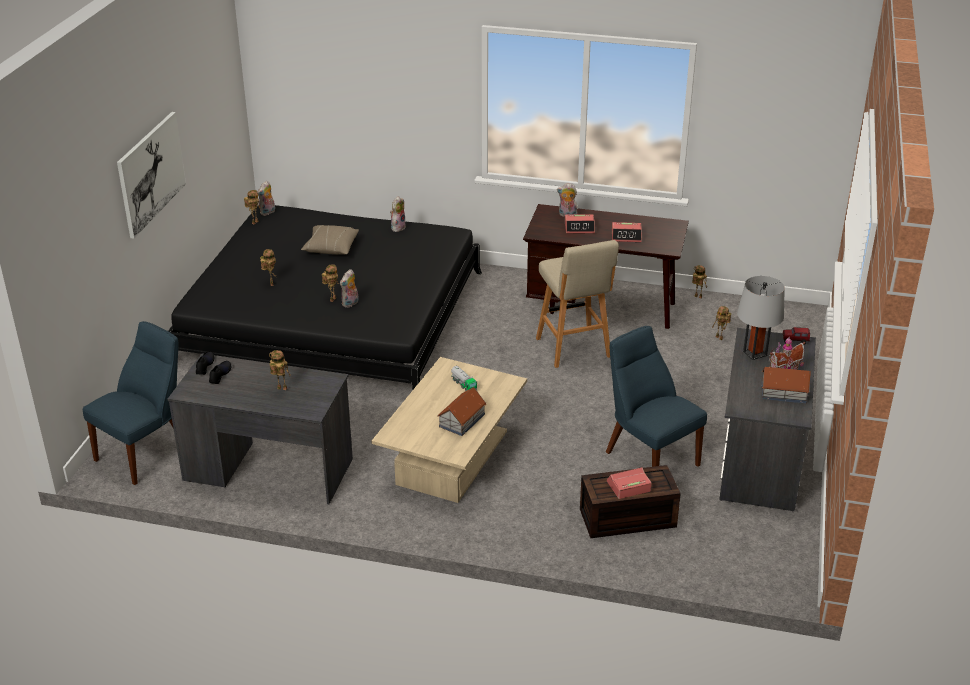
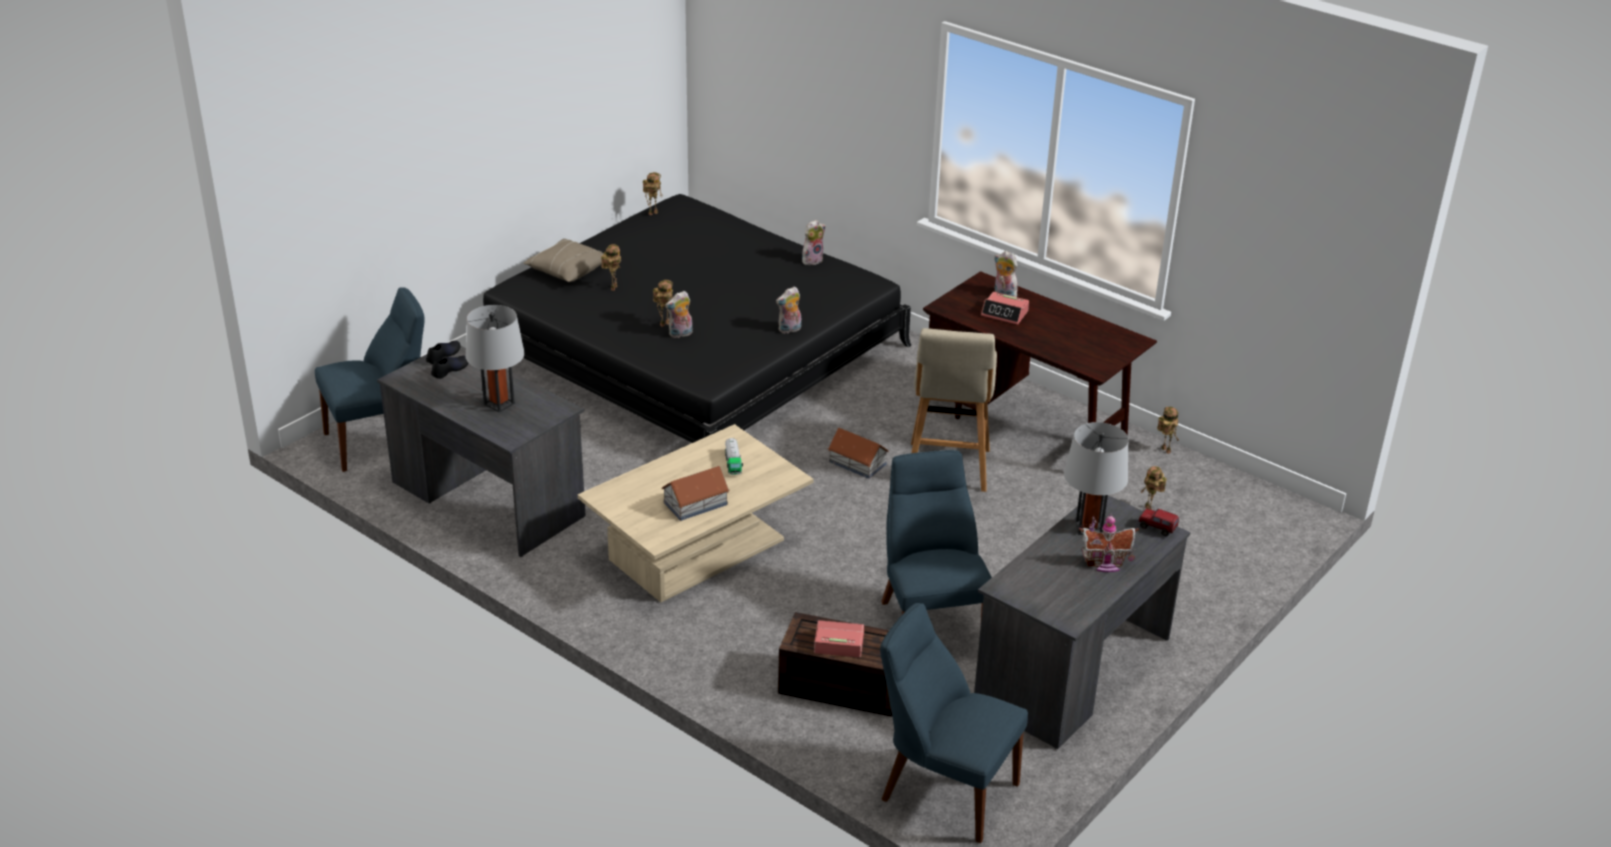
camera: 25 degrees right, 0 degrees up
(151, 173) = (488, 121): picture -> none
(268, 212) = (677, 205): plush toy -> plush toy (789, 330)
(281, 389) = (499, 404): toy robot -> grey table lamp
(331, 248) = (713, 264): beige pillow -> beige pillow (567, 270)
(626, 236) = (1055, 339): alarm clock -> none
(748, 563) = (944, 789): none -> blue chair
(784, 393) = (1080, 586): toy house -> toy house (858, 463)

